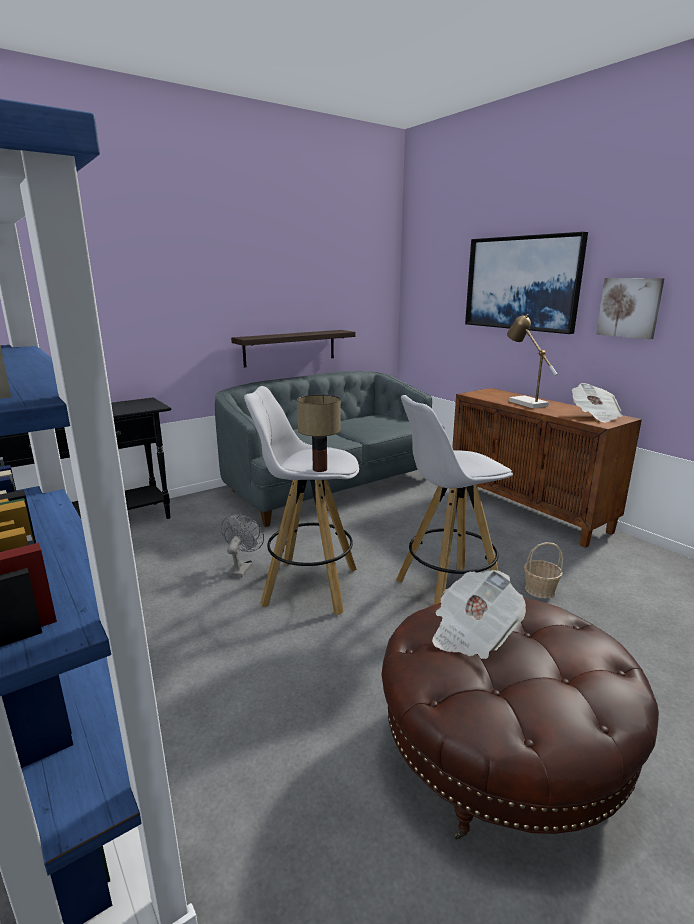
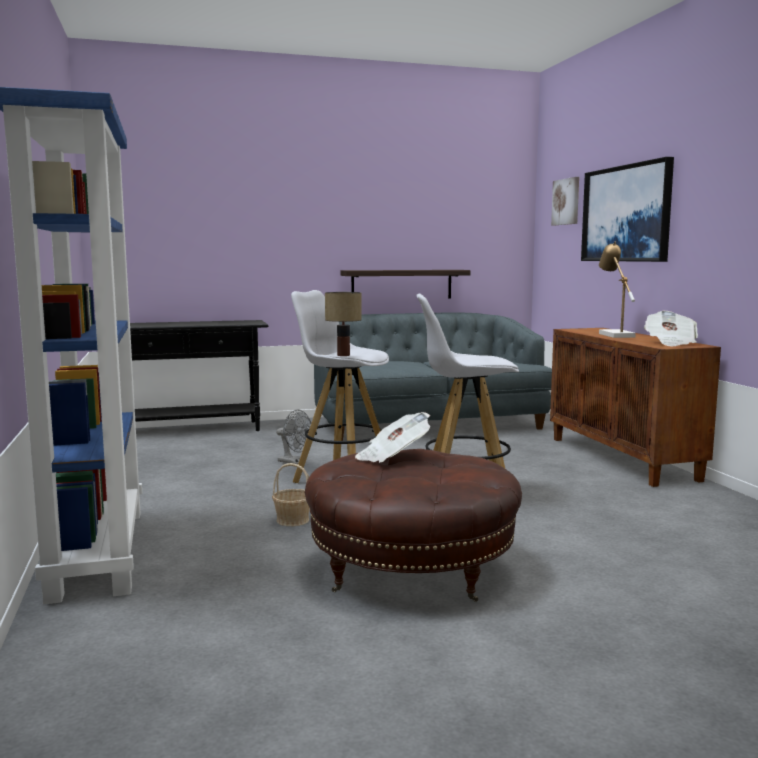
camera: 20 degrees right, 10 degrees down
(241, 567) = (295, 462): grey fan -> grey fan turned 90 degrees clockwise
(539, 590) = (562, 504): basket -> basket (292, 520)
(629, 307) = (708, 229): picture -> picture (566, 201)

